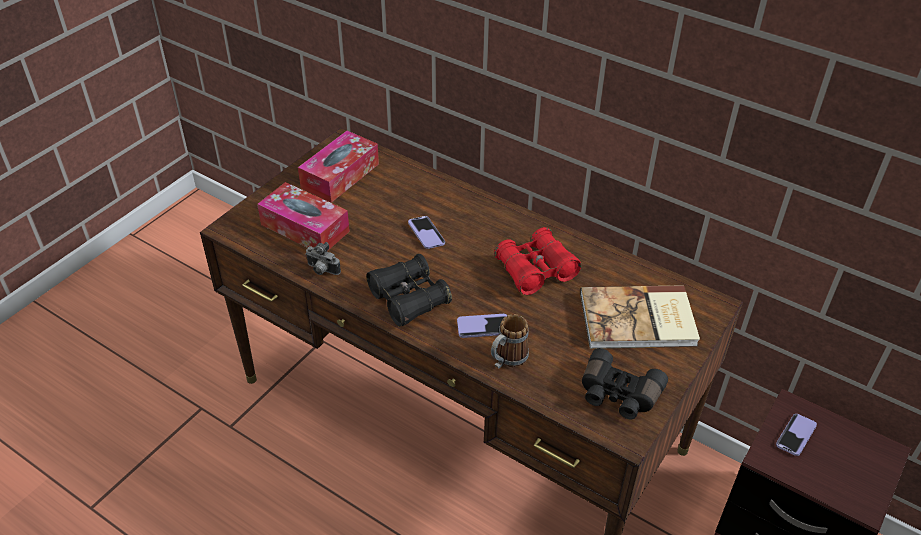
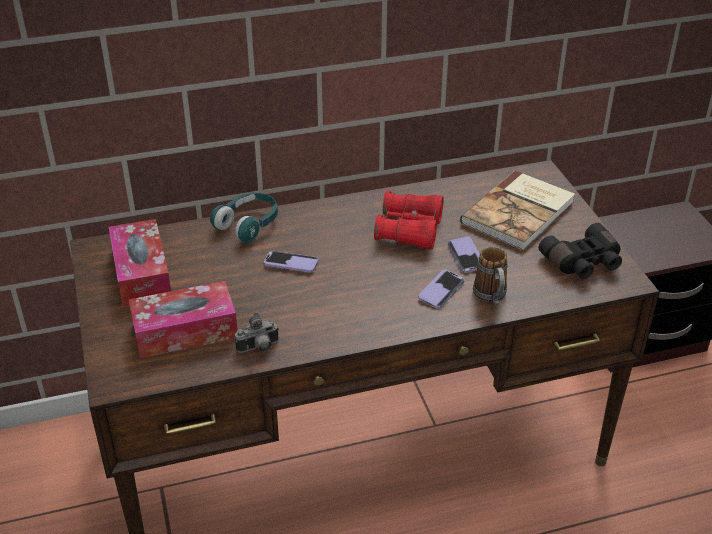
camera: 50 degrees left, 5 degrees down
(408, 299) = (360, 314): black binoculars -> none
(445, 189) = (248, 224): none -> turquoise headphones
(795, 435) = (635, 238): phone -> phone (466, 256)

